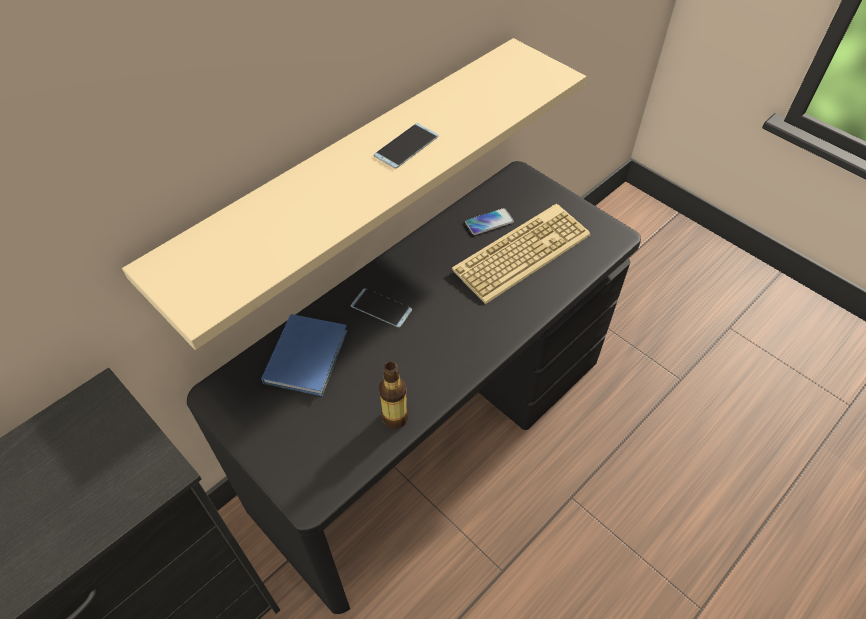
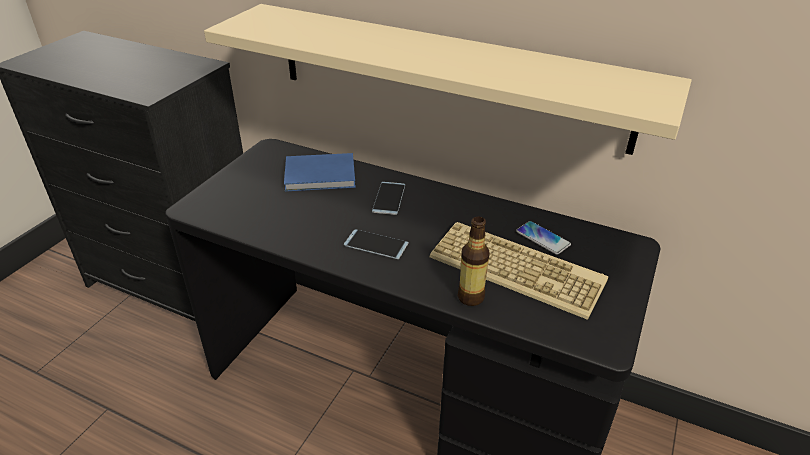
camera: 70 degrees right, 15 degrees down
(395, 417) = (275, 231): bottle -> bottle (471, 297)
(406, 146) = (454, 57): phone -> phone (376, 244)

